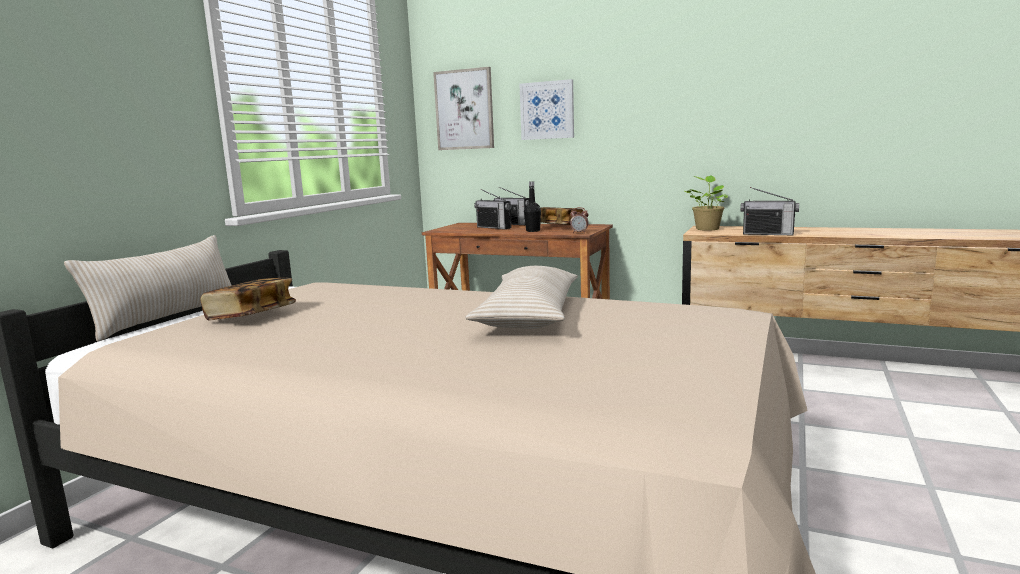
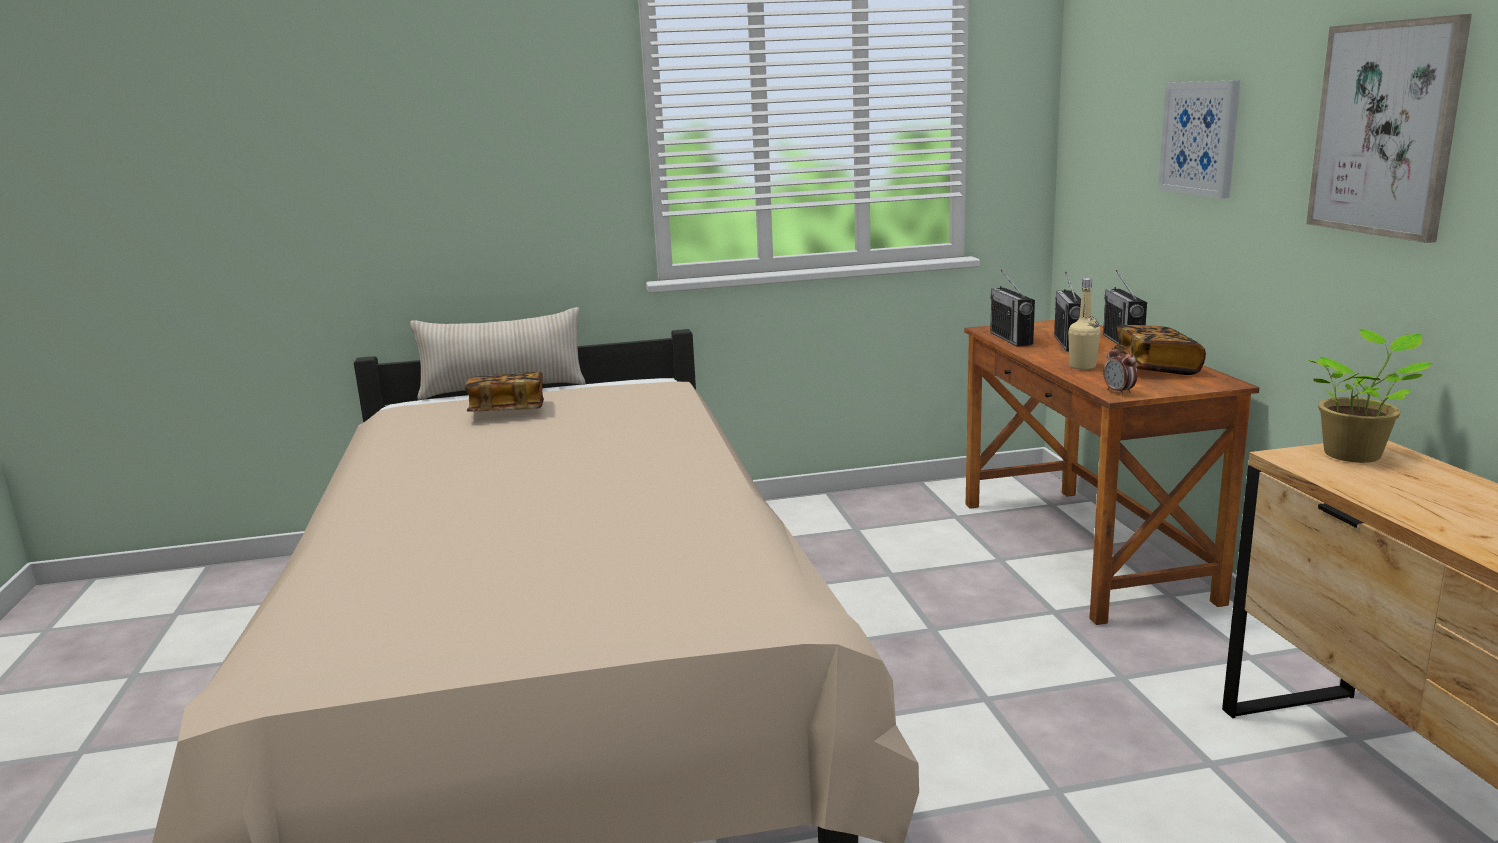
camera: 55 degrees right, 5 degrees up
(464, 109) = (1105, 122): picture -> picture (1385, 129)
(529, 315) = (612, 506): beige pillow -> none
(533, 231) = (1082, 367): black bottle -> beige bottle
(768, 234) = (1397, 510): radio -> radio (1011, 339)

